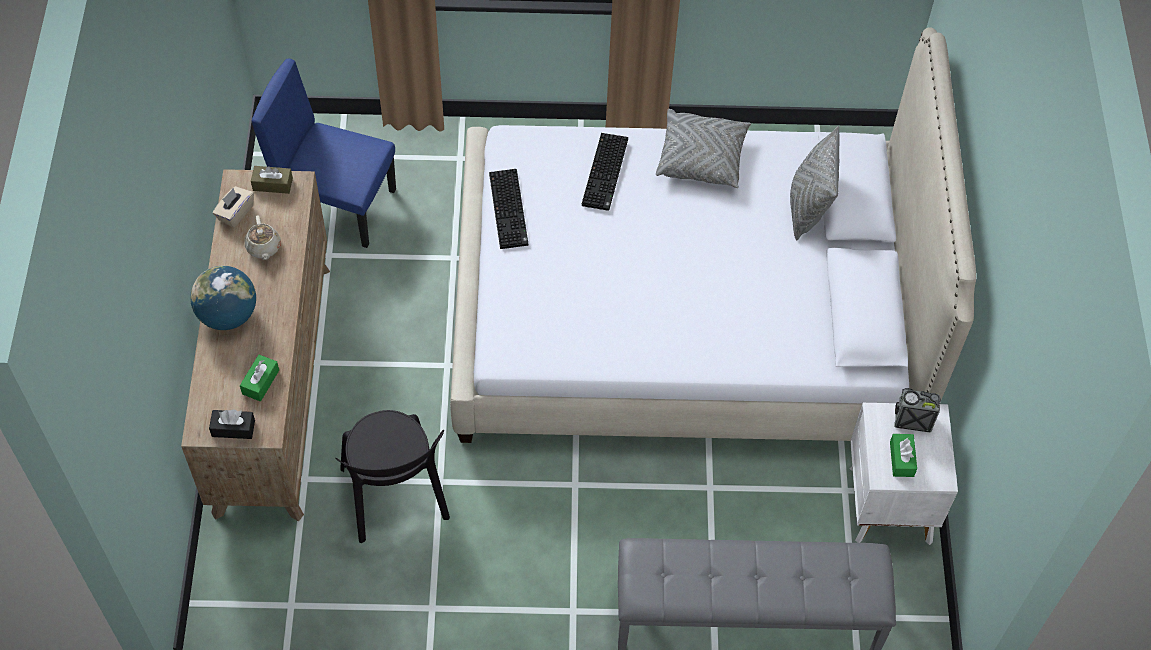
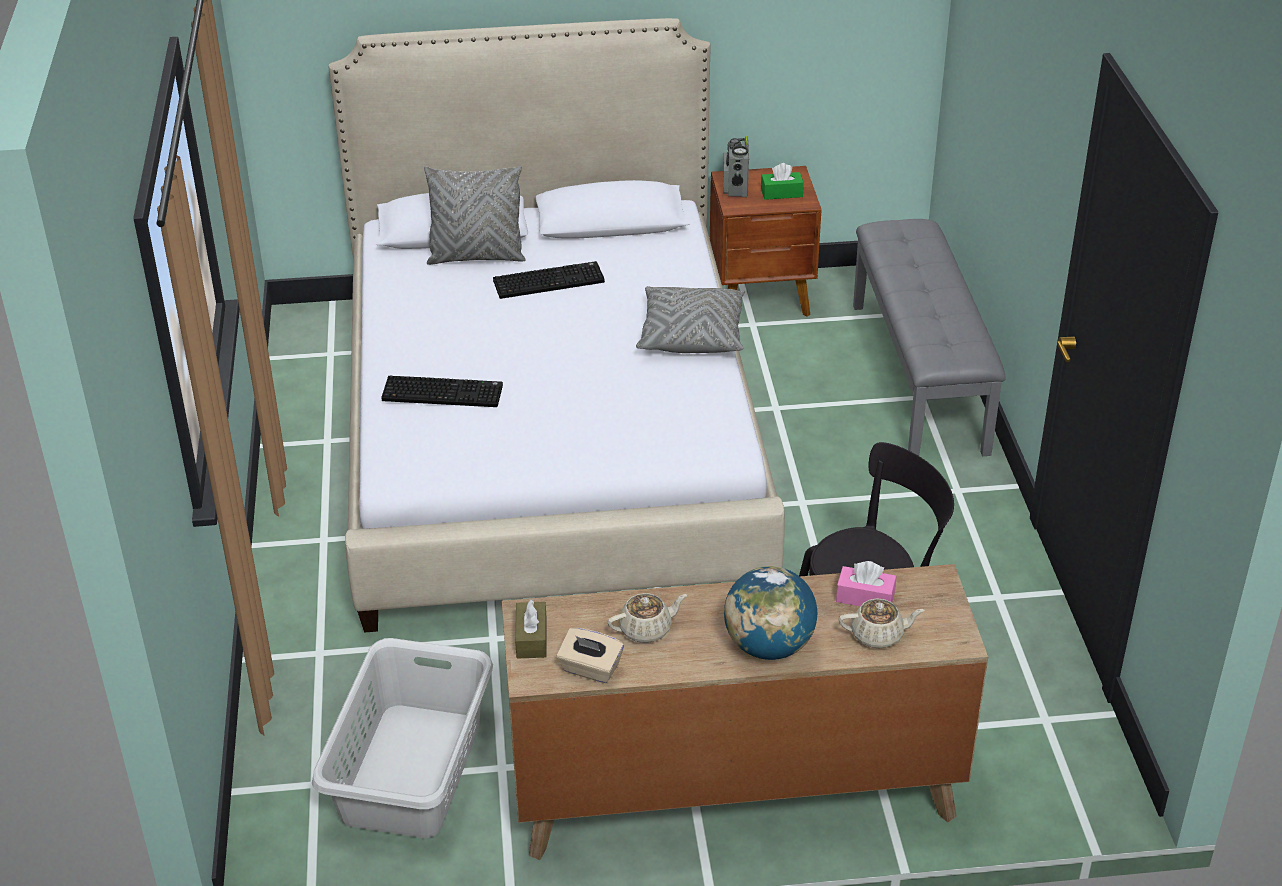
camera: 95 degrees left, 20 degrees down
(220, 382) = (878, 635): none -> beige teapot
(233, 428) = (943, 611): black tissue box -> none
(260, 382) = (865, 597): green tissue box -> pink tissue box
(338, 205) = (409, 771): blue chair -> grey laundry basket
(510, 210) = (509, 465): keyboard -> keyboard (549, 280)
(701, 158) = (411, 328): grey pillow -> grey pillow (691, 335)
(888, 506) = (762, 298): white nightstand -> brown nightstand

